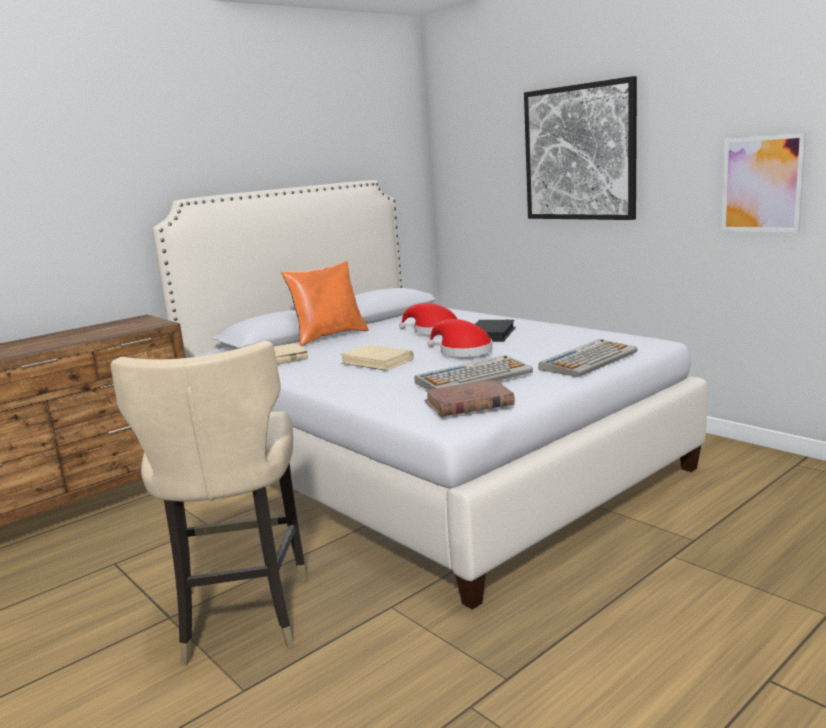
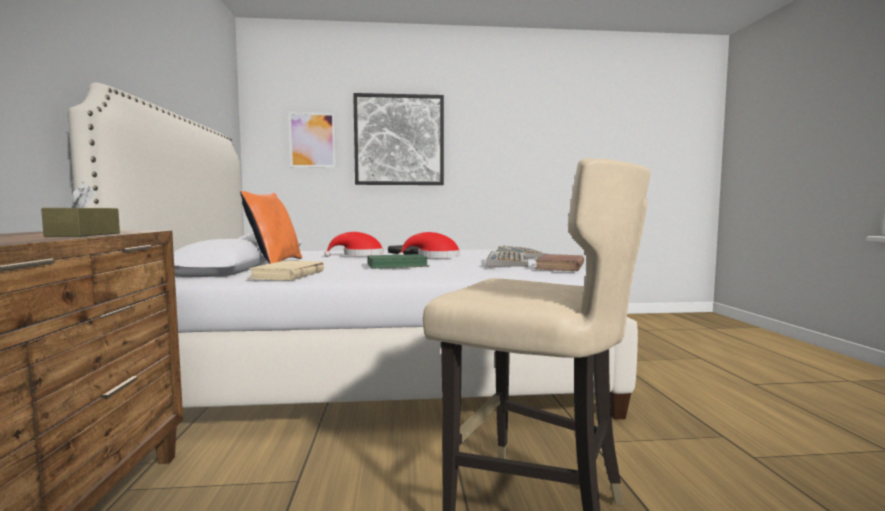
camera: 55 degrees left, 10 degrees down
(103, 335) = (84, 235): none -> brown tissue box
(377, 361) = (397, 265): beige book -> green book
(761, 184) = (521, 165): picture -> picture (312, 140)

